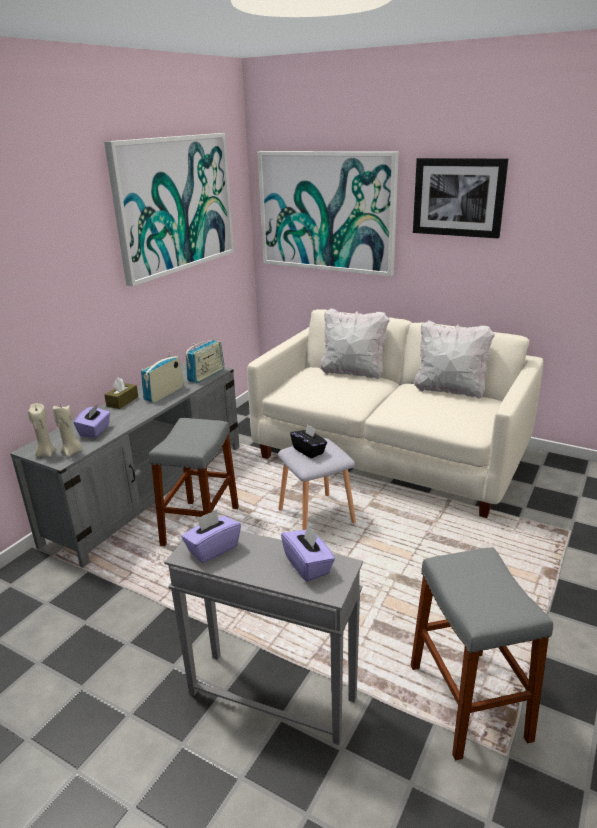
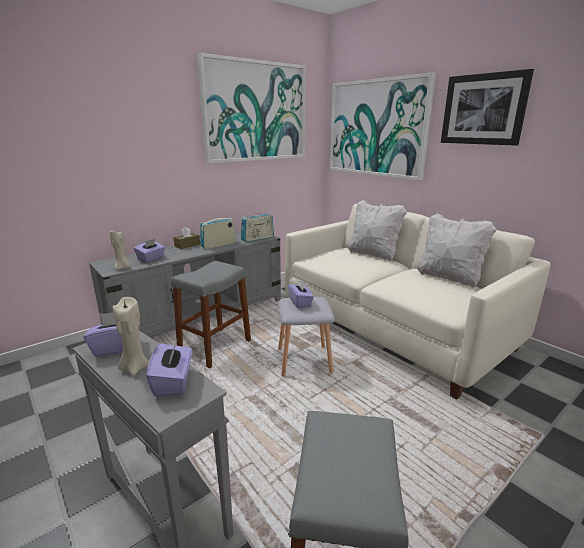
camera: 20 degrees right, 5 degrees down
(46, 453) = (107, 266): beige candle -> beige candle (134, 367)
(309, 451) = (300, 302): black tissue box -> purple tissue box

